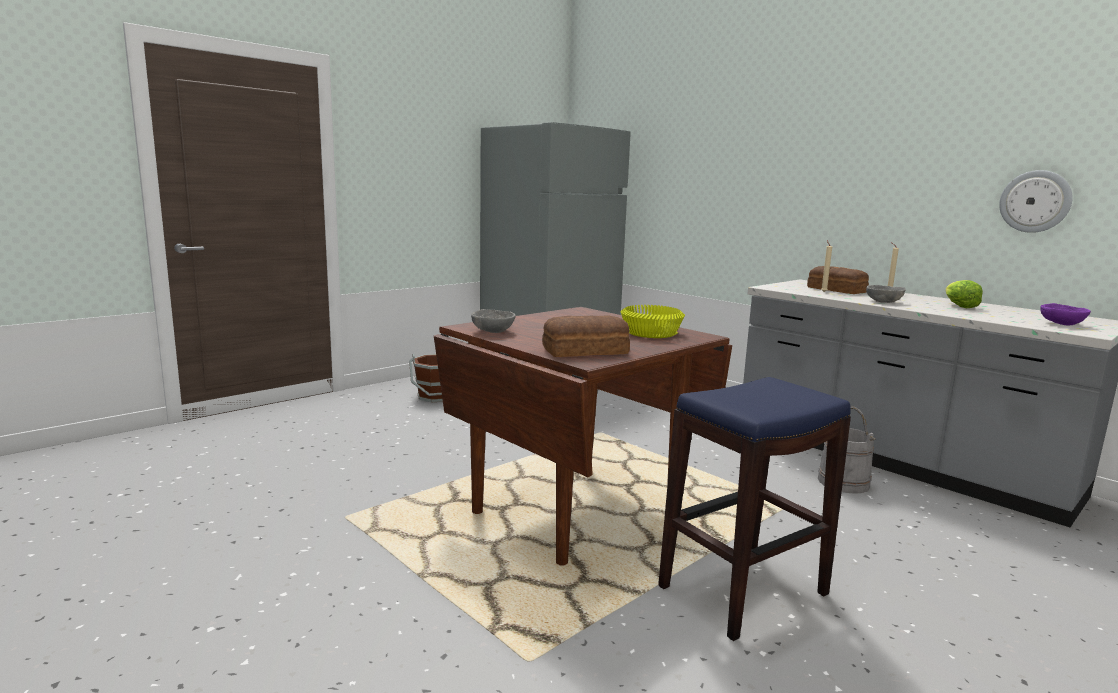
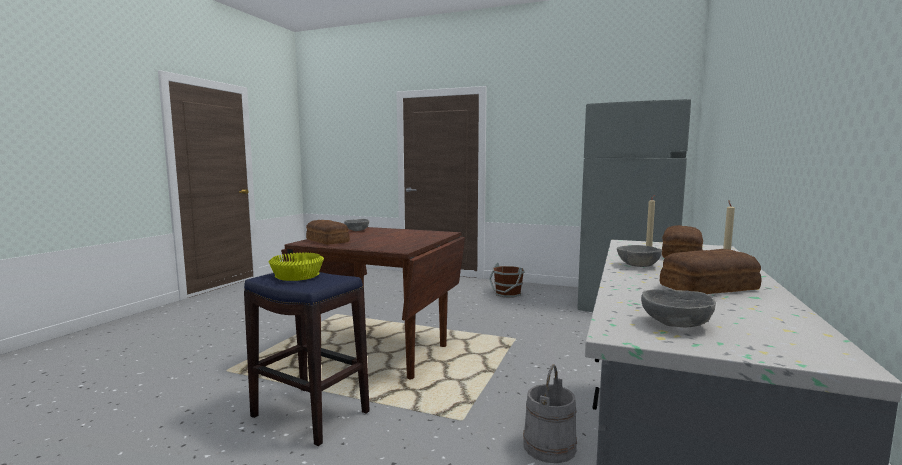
camera: 65 degrees right, 5 degrees down
(651, 332) = (395, 243): yellow bowl -> yellow bowl (298, 276)
(959, 306) = (706, 287): lettuce -> bread
(1035, 201) = (846, 129): wall clock -> none
(1061, 324) = (675, 324): purple bowl -> grey bowl

